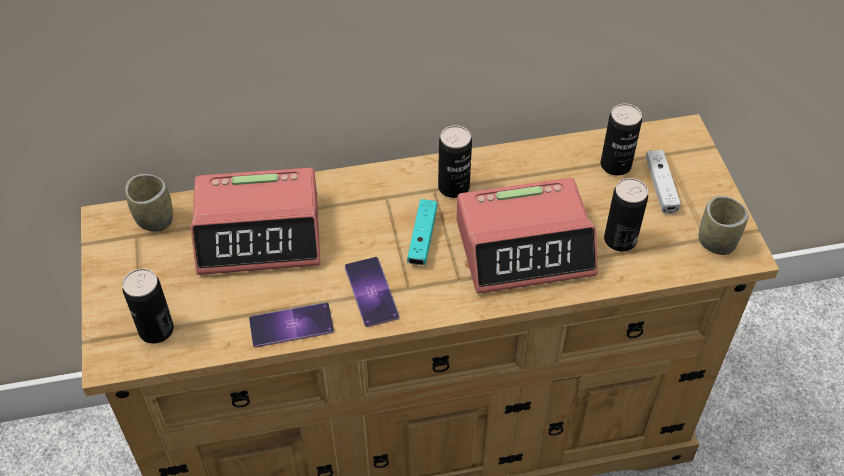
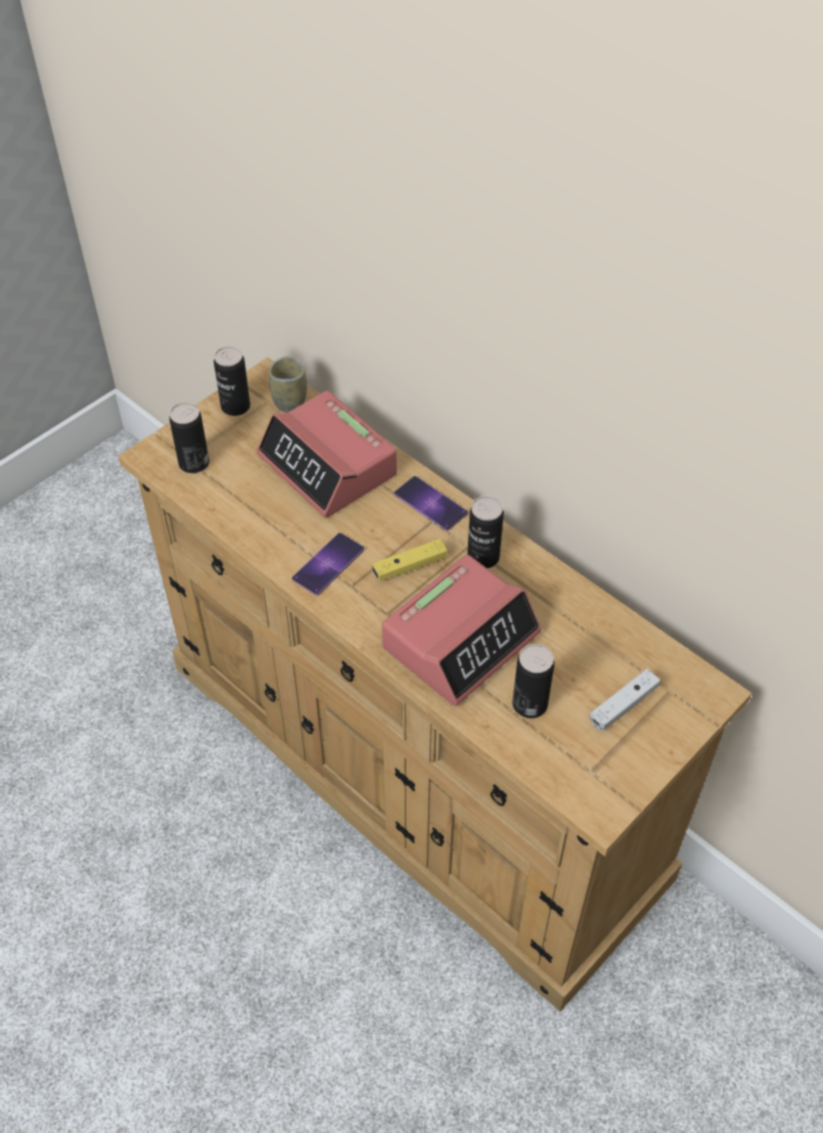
camera: 55 degrees right, 0 degrees up
(291, 325) = (258, 534): phone -> phone (430, 503)
(422, 238) = (409, 566): turquoise game controller -> yellow game controller
(525, 247) = (461, 640): alarm clock -> alarm clock turned 90 degrees counterclockwise
(615, 165) = (617, 658): can -> can (235, 407)
(716, 242) = (594, 781): cup -> none

